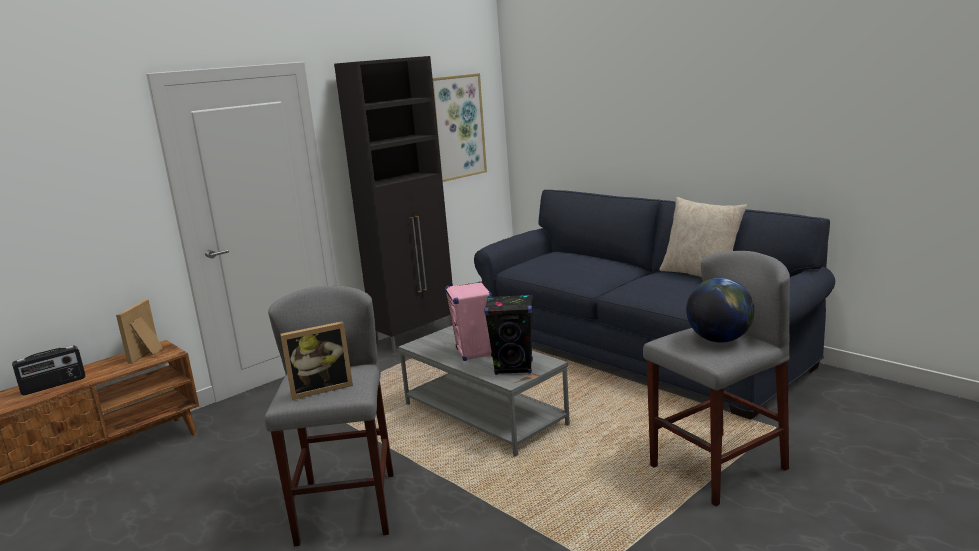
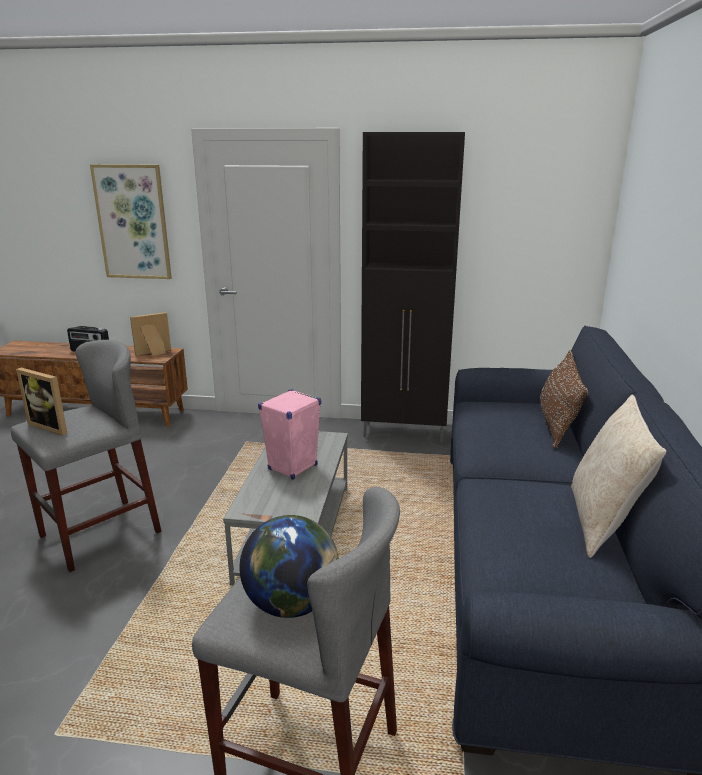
camera: 50 degrees right, 5 degrees up
(457, 127) = (530, 223): picture -> picture (133, 222)
(514, 368) = (275, 501): black speaker -> none
(584, 255) = (557, 424): none -> brown pillow

